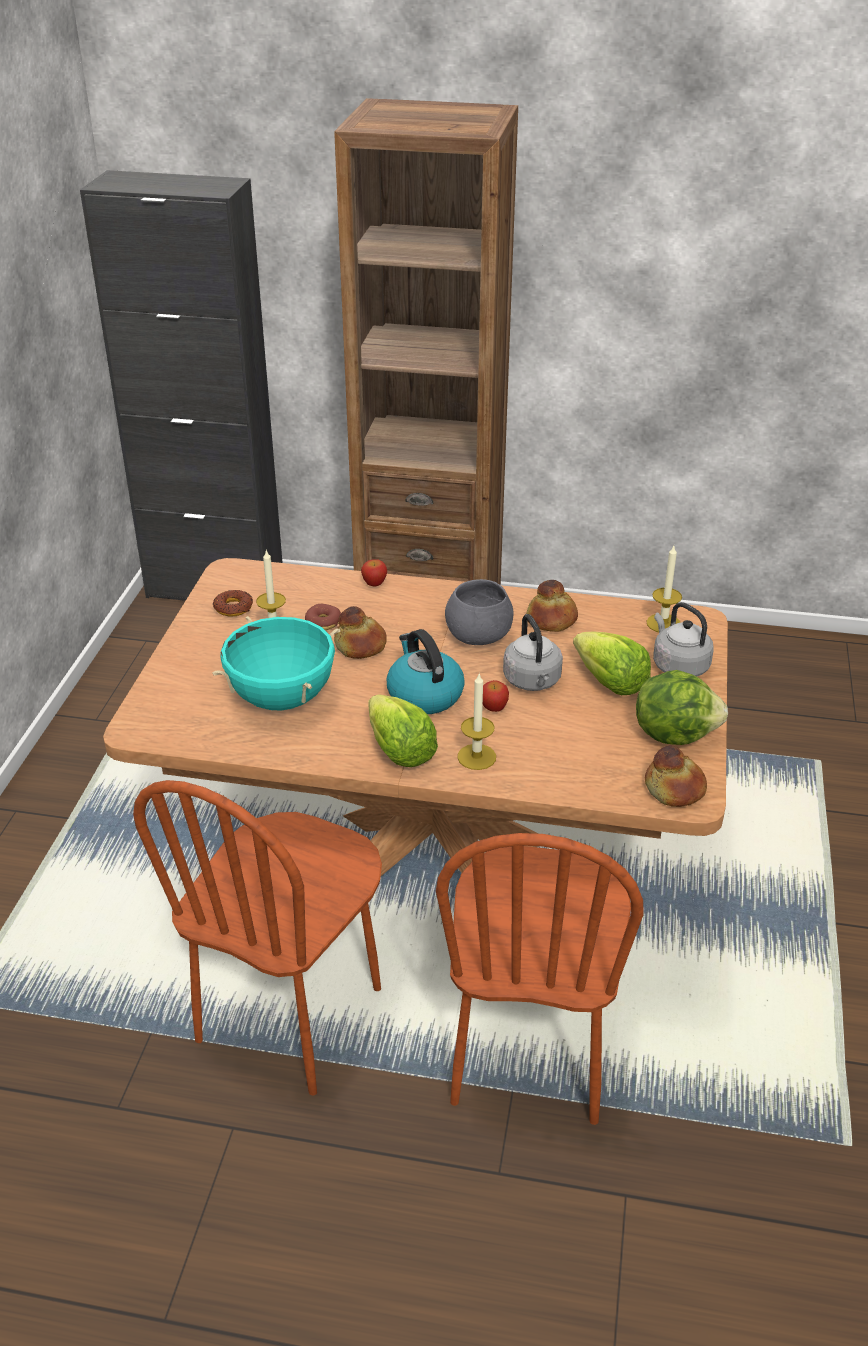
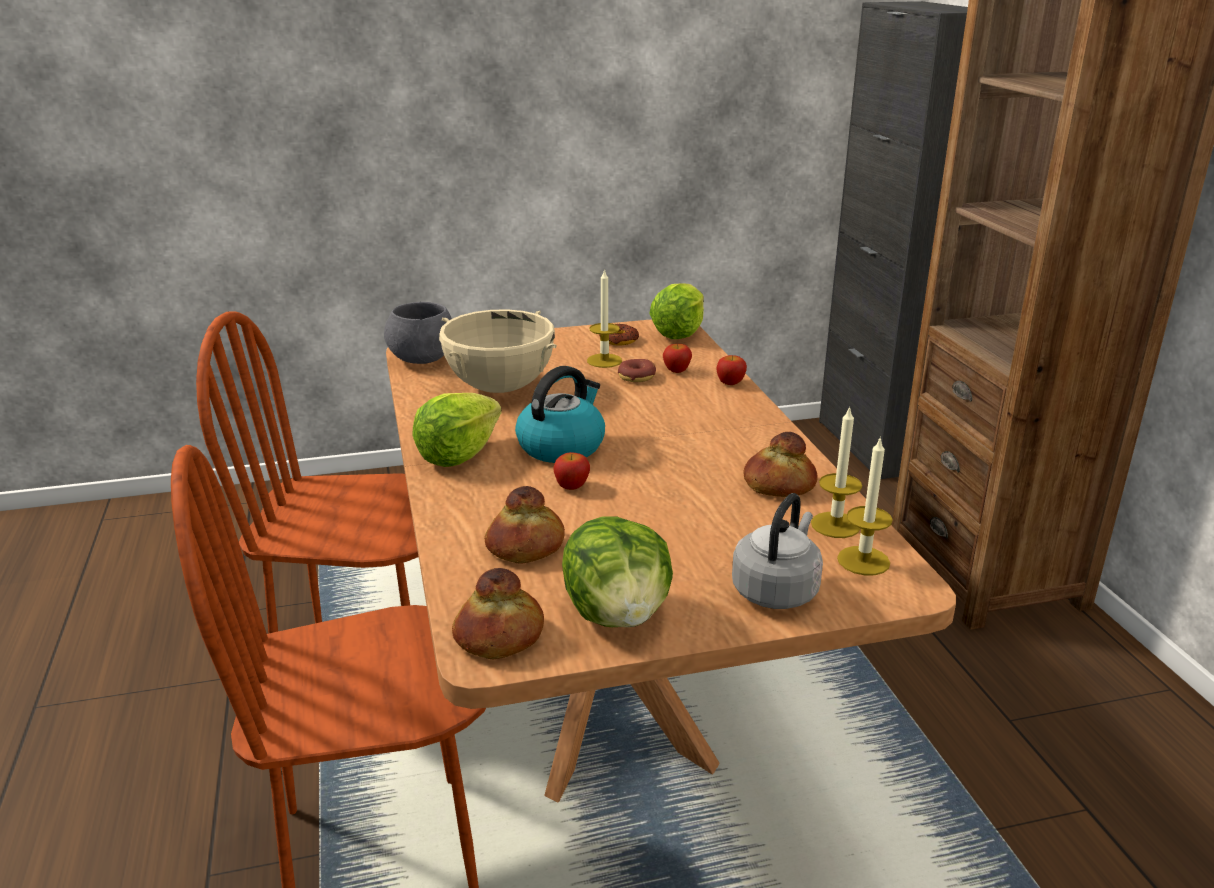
camera: 65 degrees right, 10 degrees down
(281, 698) = (499, 388): turquoise cooking pot -> beige cooking pot
(328, 599) = (676, 370): none -> apple
(361, 645) = (617, 400): bread -> bread (526, 546)
(476, 757) = (476, 495): candle -> candle (835, 525)
(479, 637) = (695, 451): grey bowl -> grey bowl (421, 360)
(533, 682) = (640, 498): grey kettle -> none
(609, 682) = (687, 546): lettuce -> lettuce (679, 332)

